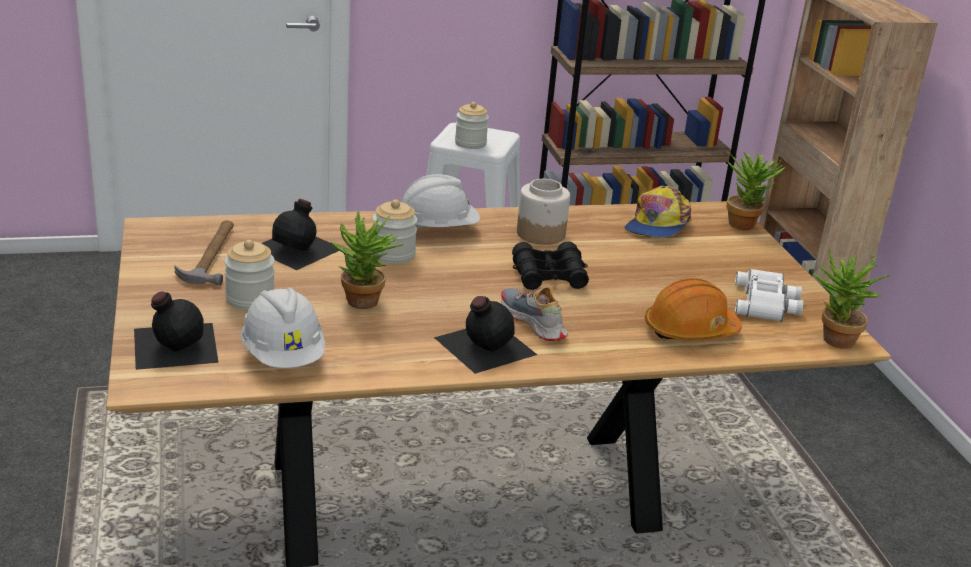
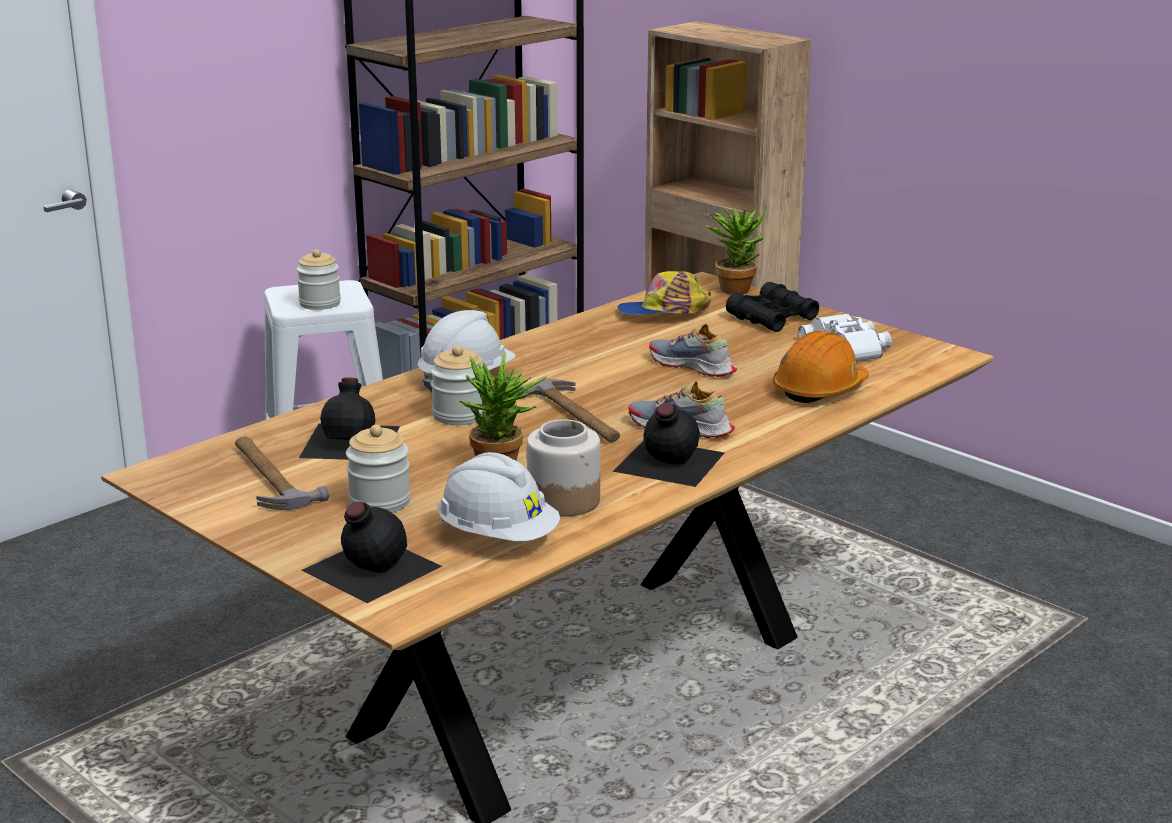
camera: 30 degrees left, 5 degrees down
(471, 284) = (575, 416): none -> hammer
(541, 234) = (572, 352): jar -> jar (564, 500)
(549, 276) = (635, 385): black binoculars -> black binoculars (772, 318)
(614, 276) = (692, 367): none -> shoe
(657, 225) = (664, 312): cap -> cap turned 90 degrees clockwise
(833, 342) = (939, 360): potted plant -> none

